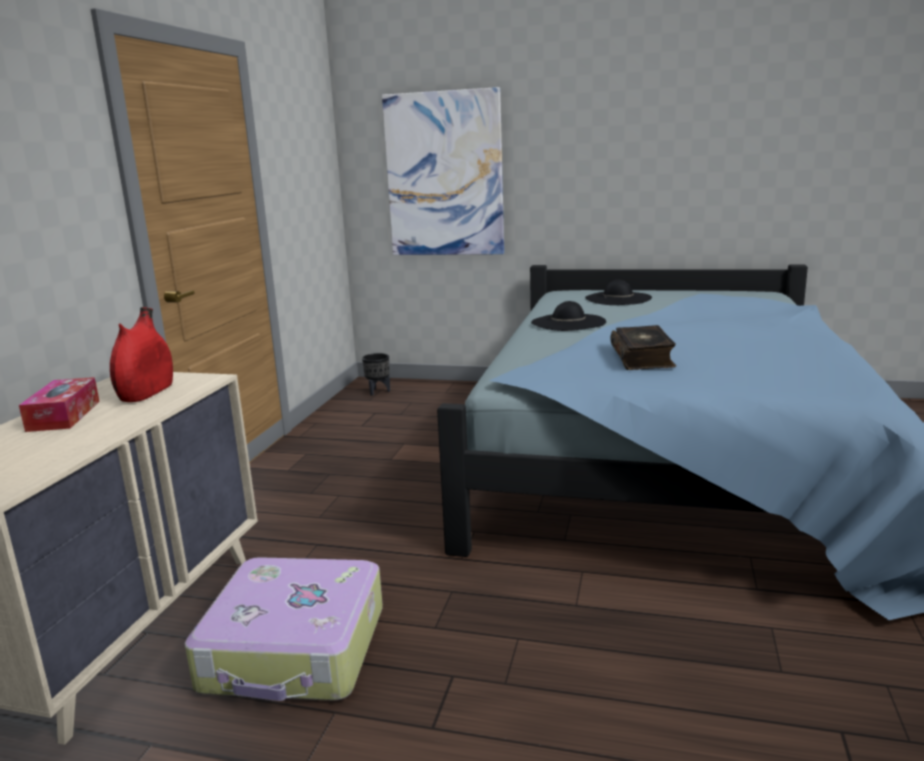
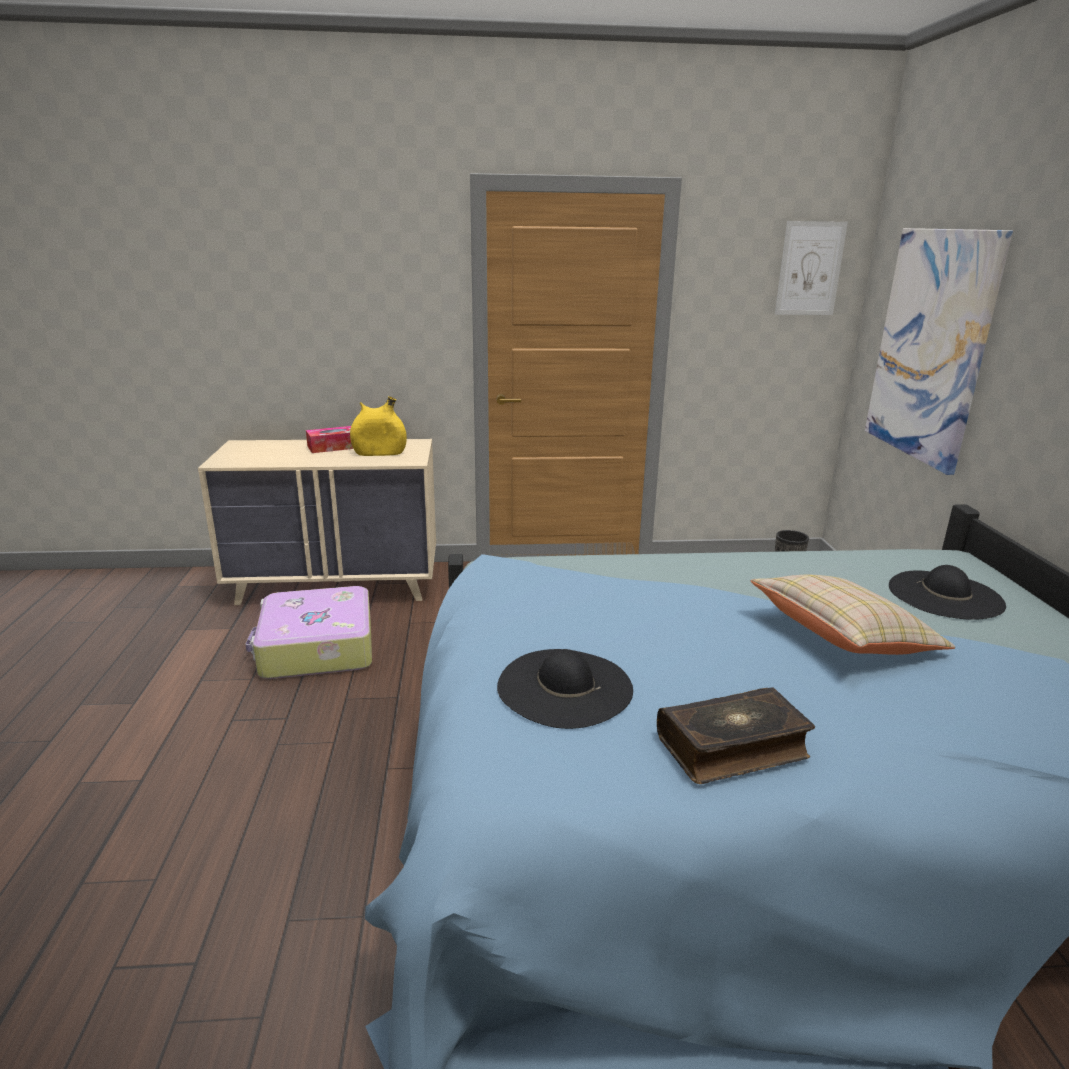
camera: 70 degrees right, 5 degrees up
(146, 393) = (379, 453): red vase -> yellow vase
(315, 131) = (810, 269): none -> picture
(568, 322) = (757, 572): black hat -> black hat (564, 687)
(643, 358) = (587, 621): book -> book (732, 747)
(673, 318) = (842, 640): none -> beige pillow

